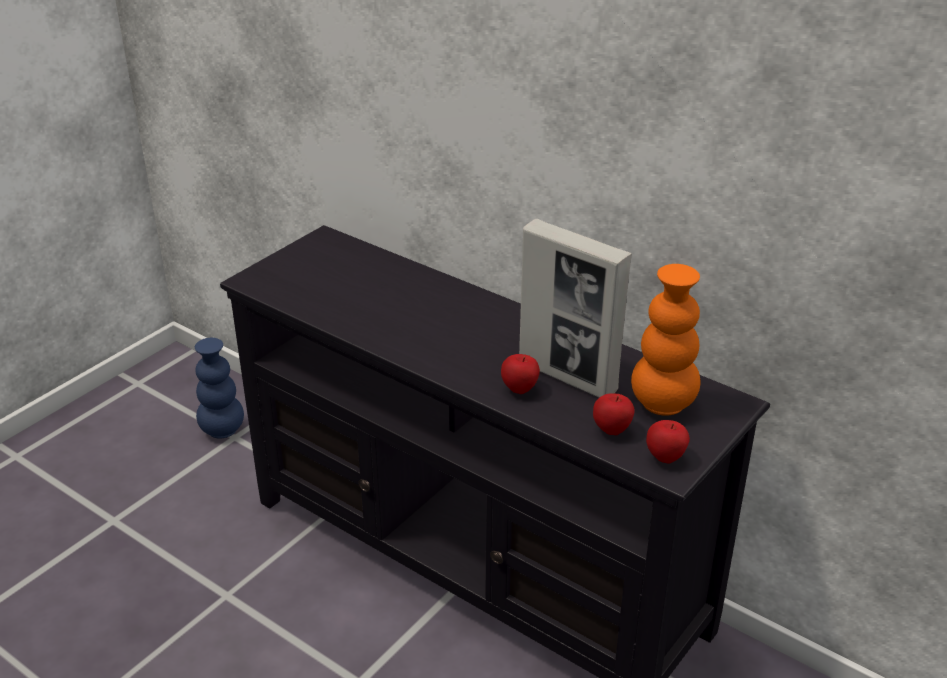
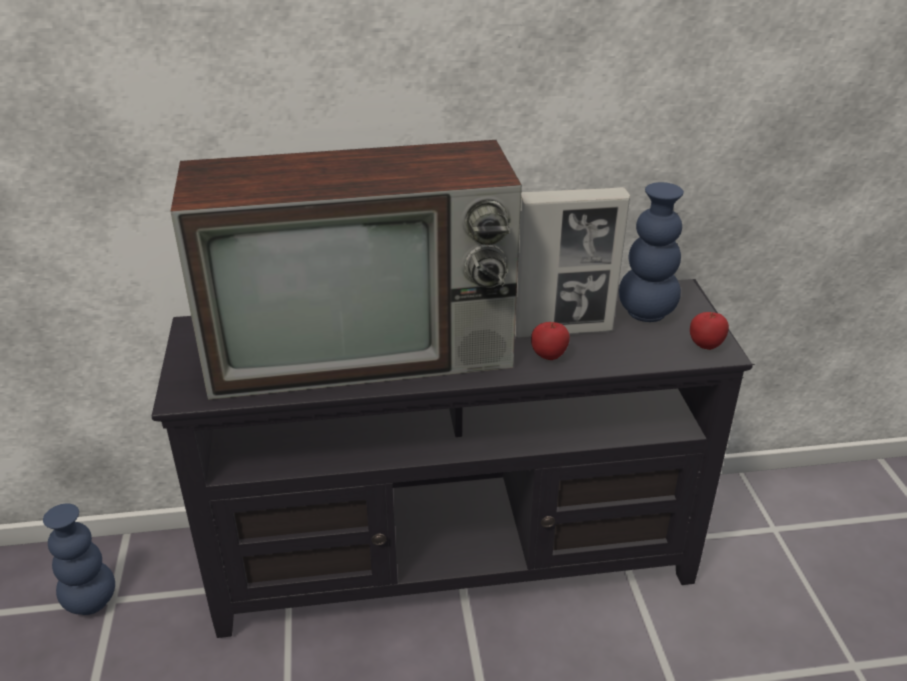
camera: 45 degrees left, 0 degrees up
(400, 312) = (365, 350): none -> television
(612, 430) = (648, 348): apple -> none
(662, 404) = (646, 313): orange vase -> blue vase

